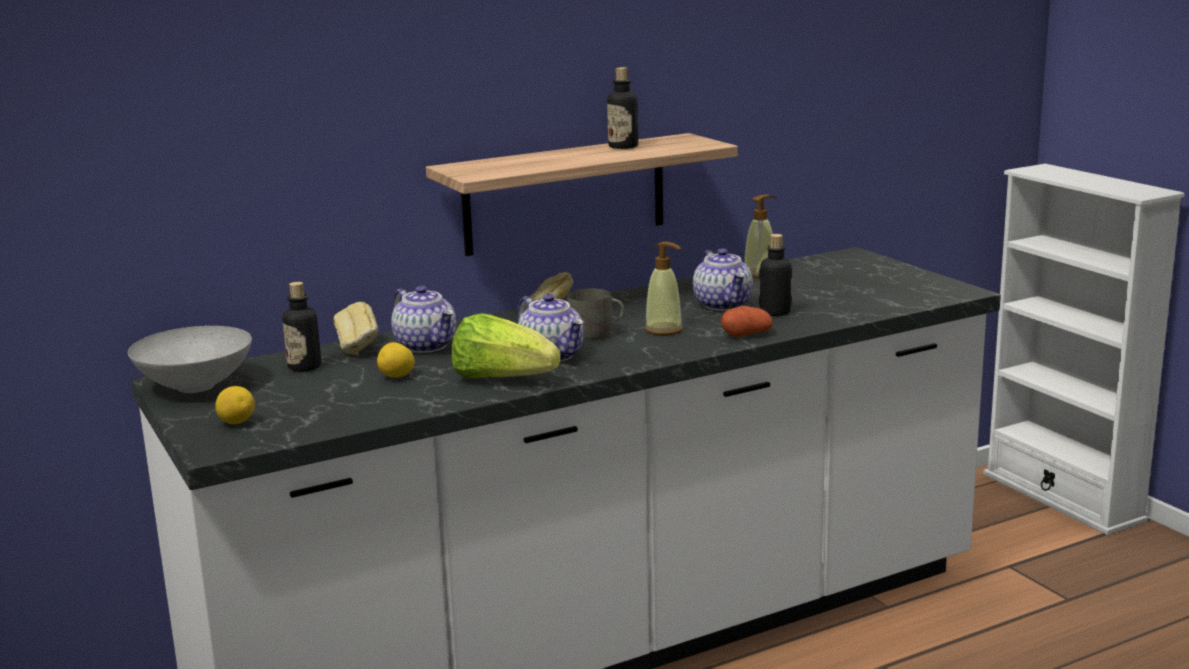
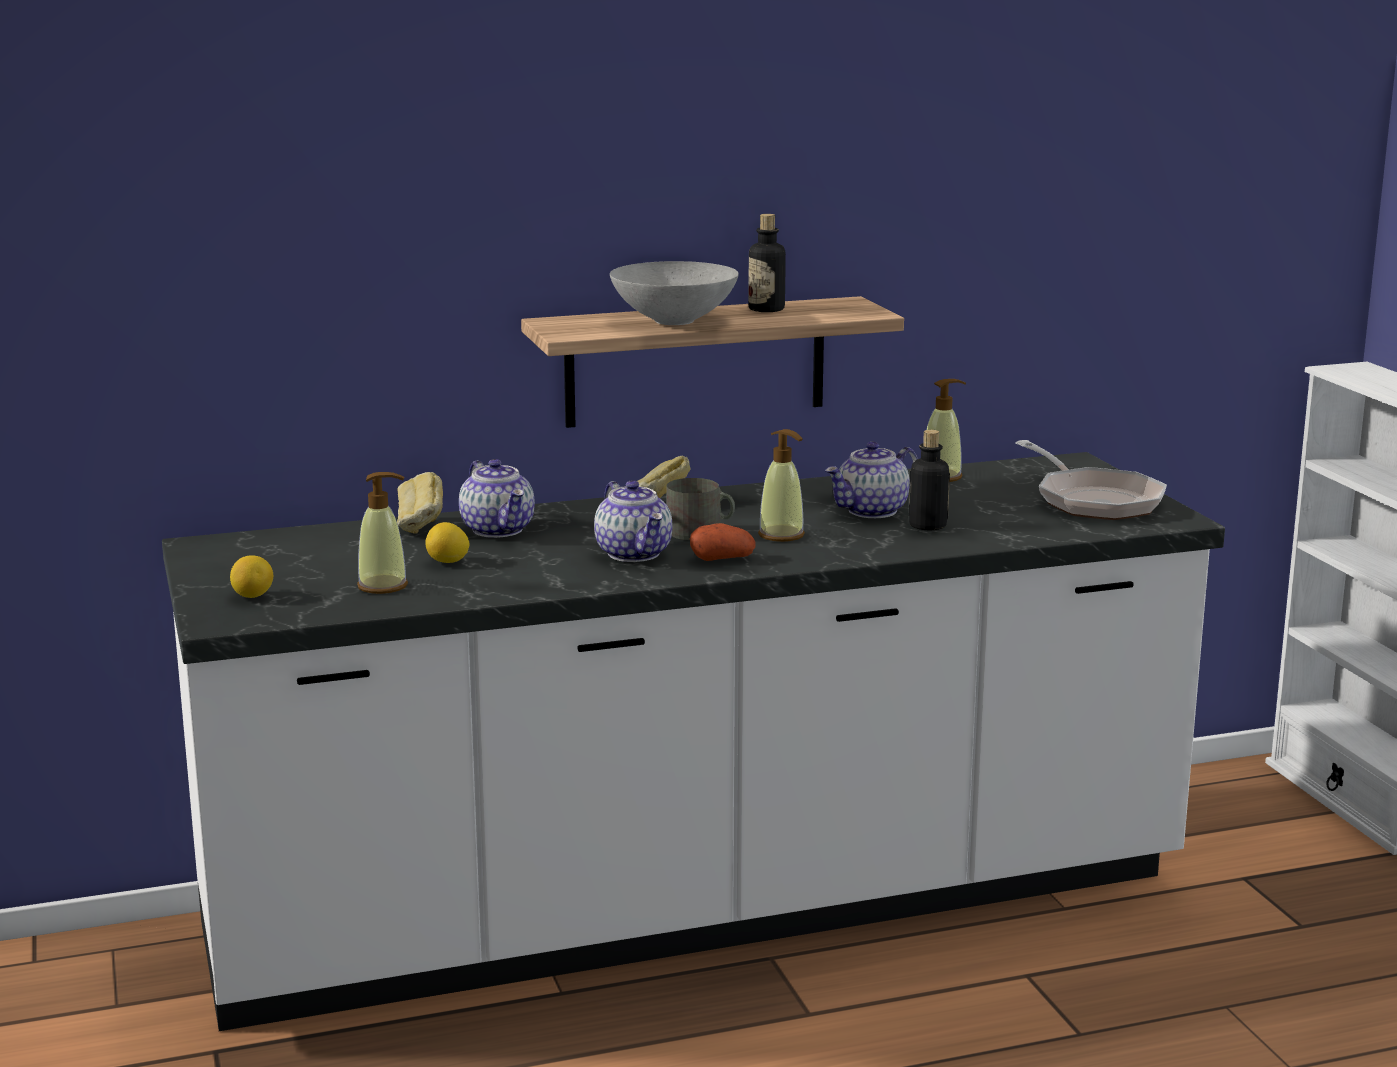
camera: 10 degrees right, 0 degrees up
(197, 387) = (227, 553): grey bowl -> grey bowl (675, 321)
(304, 367) = (352, 542): bottle -> none
(350, 402) = (383, 586): none -> soap dispenser
(502, 379) = (563, 575): lettuce -> none
(723, 305) = (872, 511): teapot -> teapot turned 60 degrees clockwise
(746, 334) = (876, 549): potato -> potato (722, 559)
(888, 282) = (1093, 500): none -> frying pan

